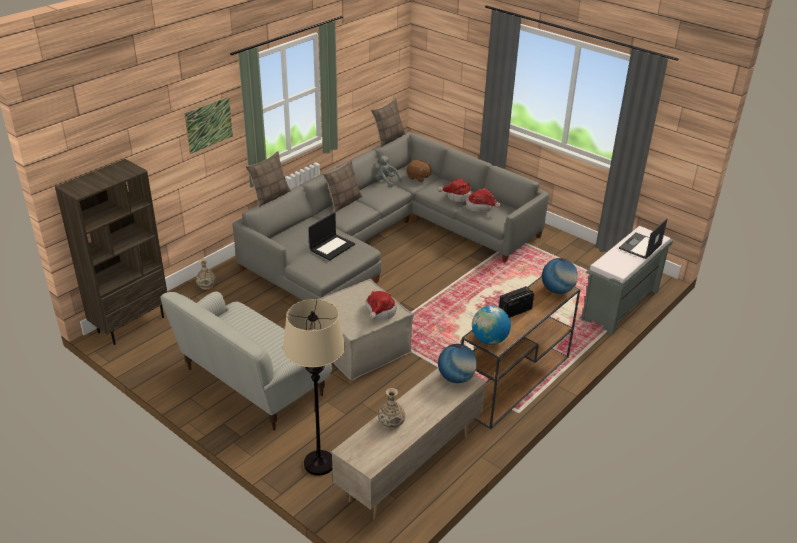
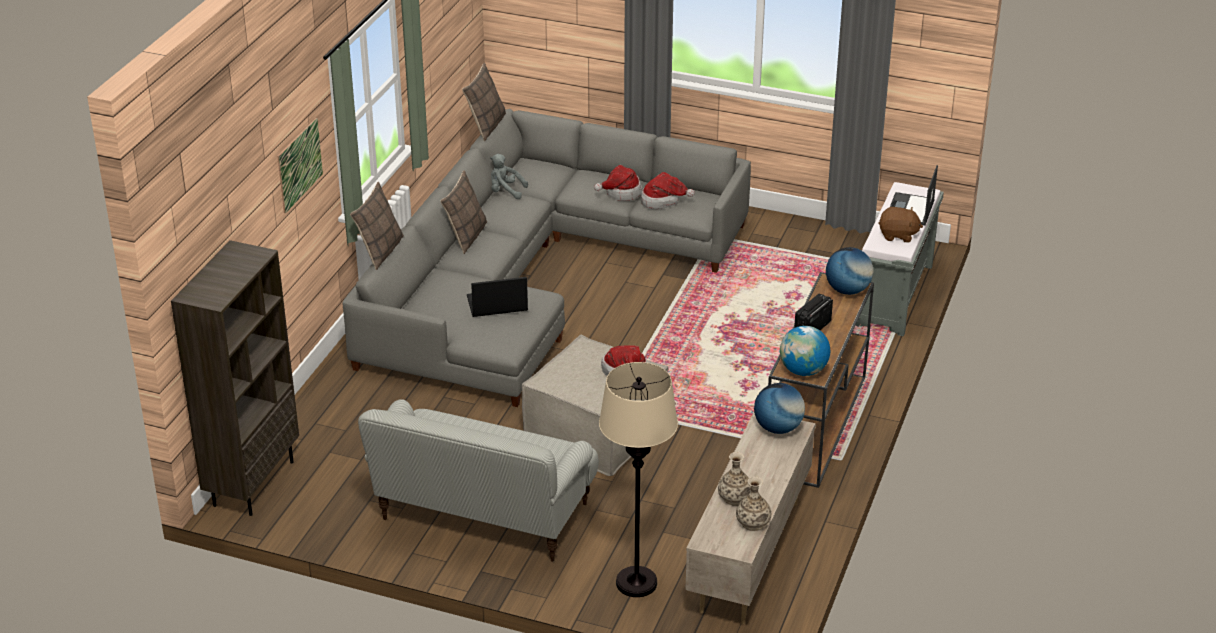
camera: 20 degrees left, 0 degrees up
(206, 285) = (320, 404): vase -> vase (753, 522)
(332, 247) = (496, 304): laptop -> laptop turned 120 degrees counterclockwise
(418, 177) = (548, 175): brown plush toy -> brown plush toy (898, 235)

